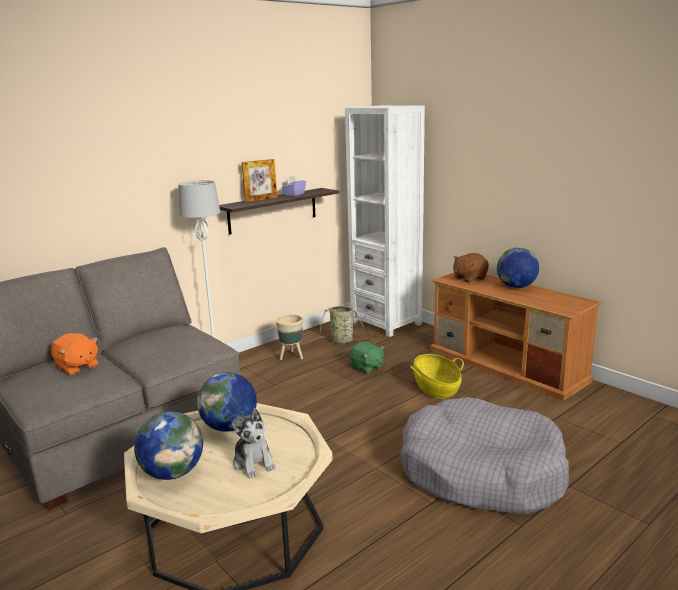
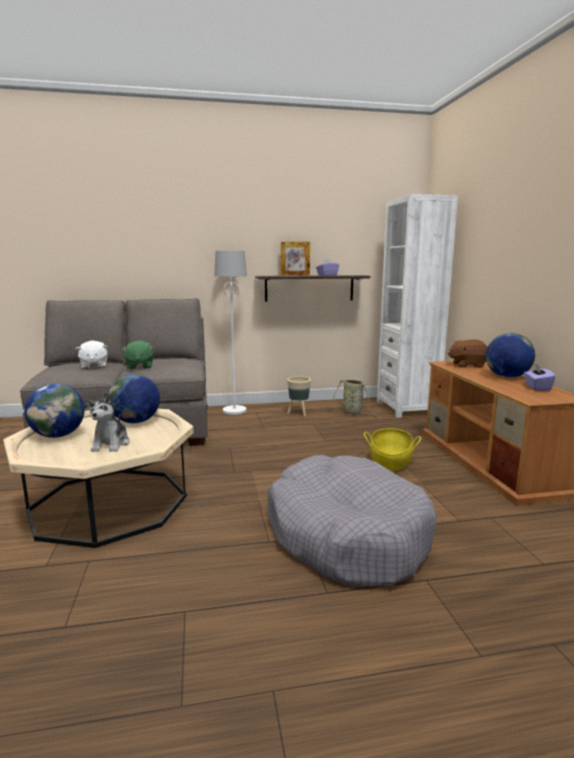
camera: 30 degrees right, 5 degrees down
(77, 367) = (93, 366): orange plush toy -> white plush toy
(367, 367) = (348, 433): green plush toy -> green plush toy (139, 366)
(551, 295) = (537, 387): none -> purple tissue box

